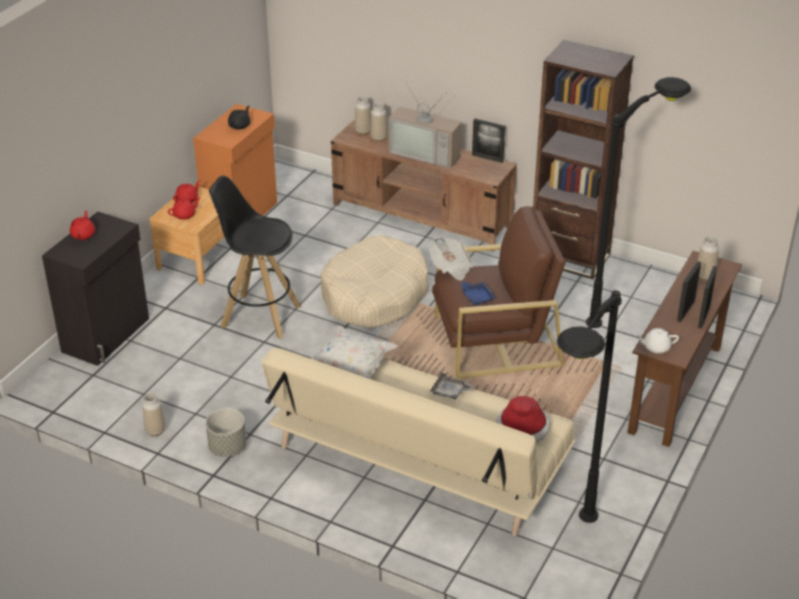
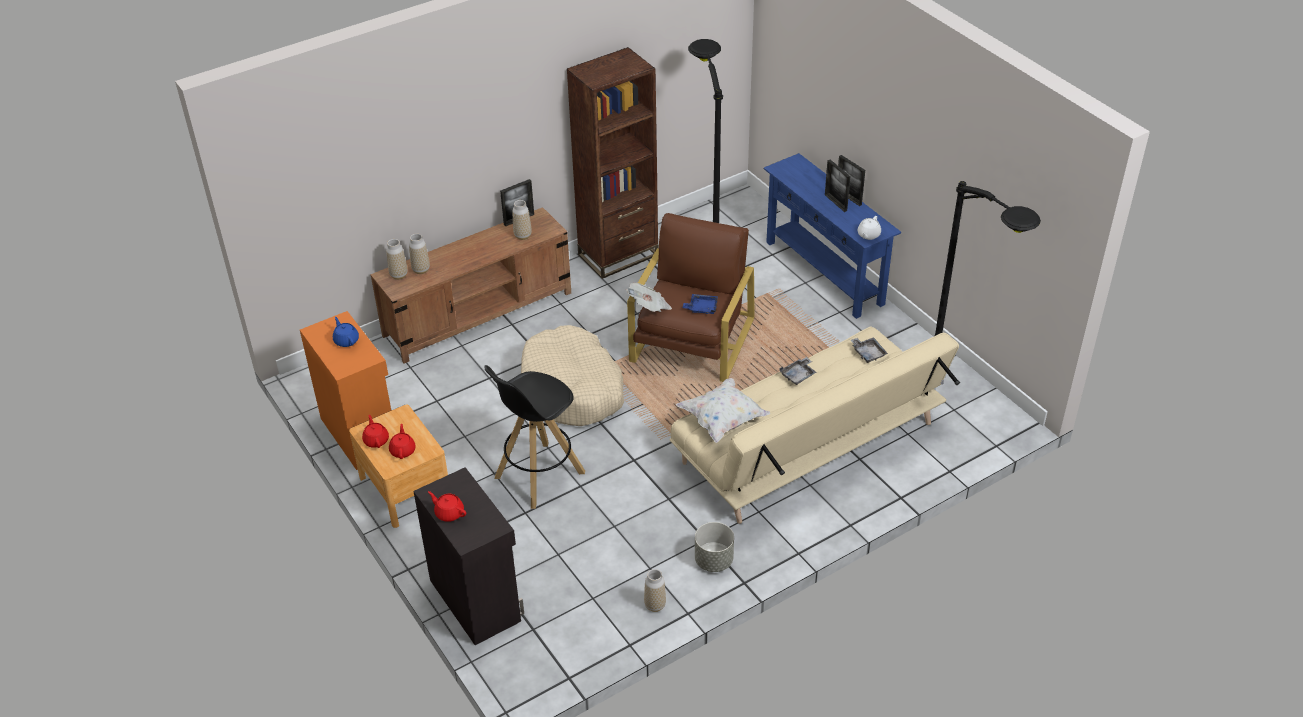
camera: 60 degrees left, 5 degrees up
(240, 125) = (346, 340): black teapot -> blue teapot
(427, 153) = (476, 250): television -> none
(522, 428) = (868, 353): hat -> grey tray
(676, 389) = (824, 272): brown console table -> blue console table
(704, 276) = (801, 176): vase -> vase (522, 236)

